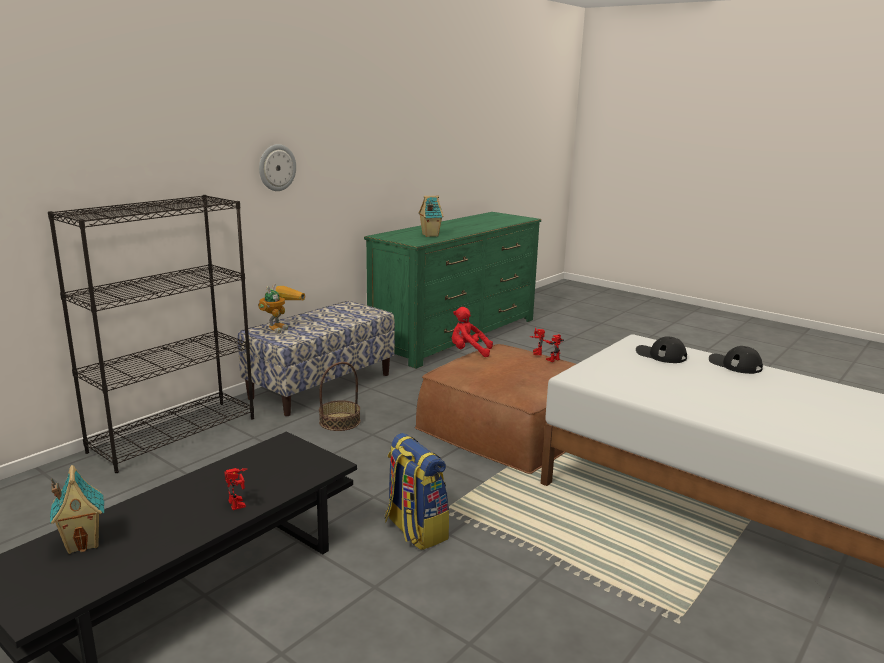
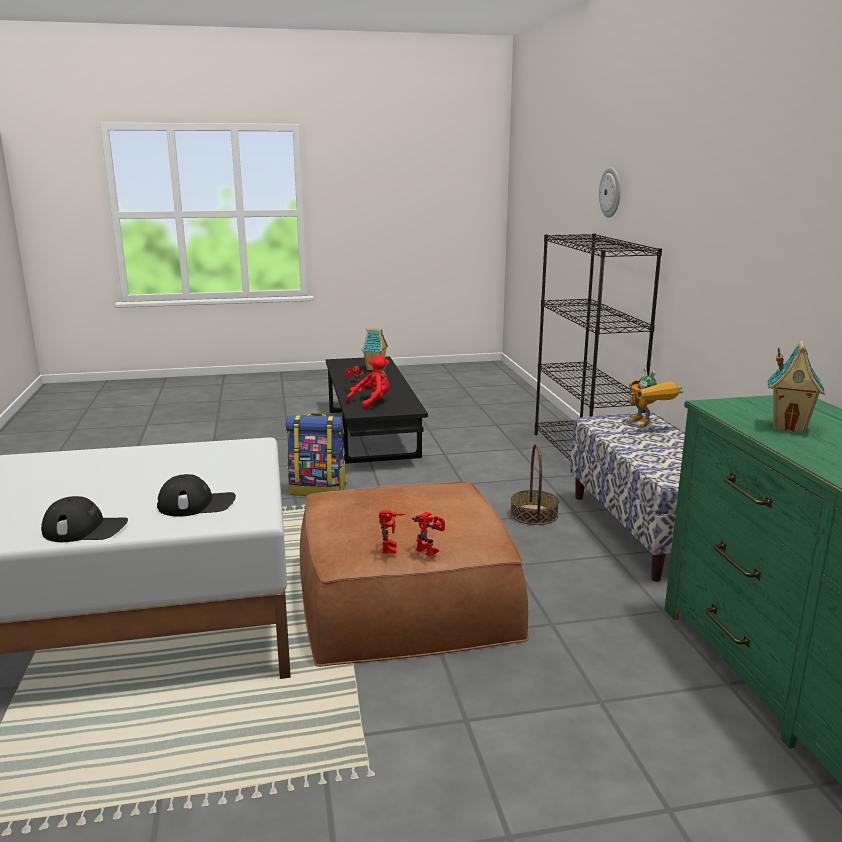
camera: 130 degrees right, 0 degrees up
(276, 167) = (728, 236): wall clock -> wall clock (611, 192)
(468, 352) = (495, 516): red plush toy -> red plush toy (372, 402)

